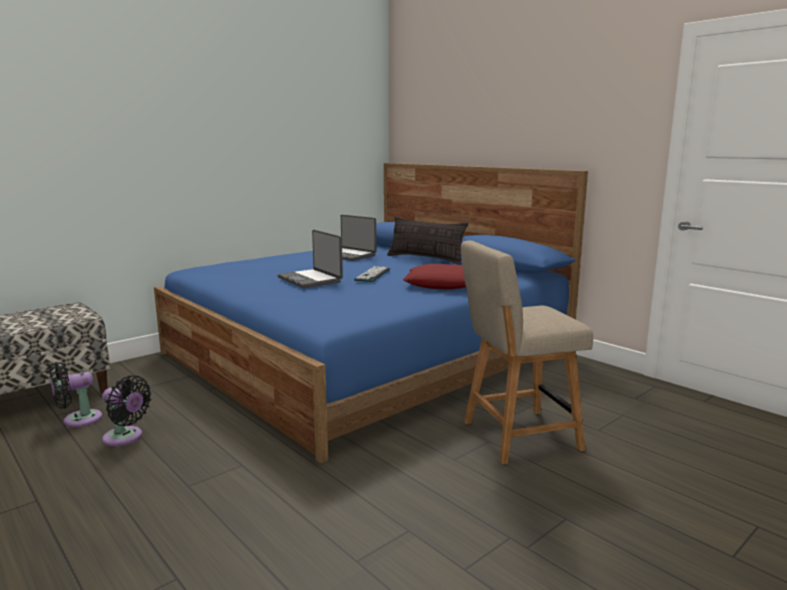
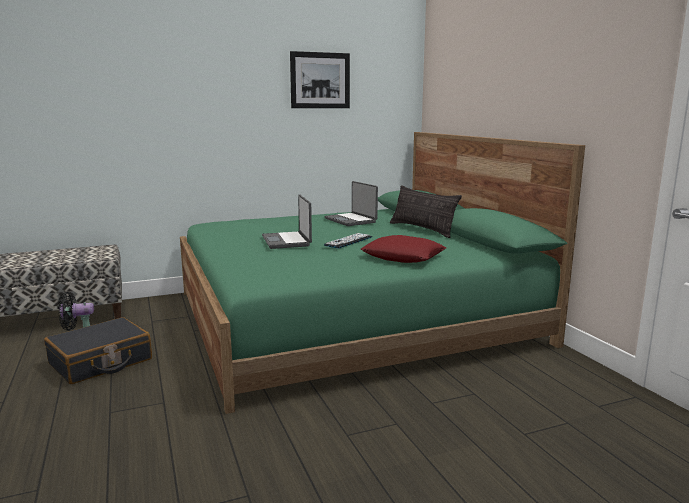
camera: 20 degrees right, 0 degrees up
(125, 438) = (101, 362): black fan -> black suitcase
(294, 108) = (320, 80): none -> picture
(366, 354) = (351, 317): blue bed -> green bed
(515, 436) = (427, 423): beige chair -> none

